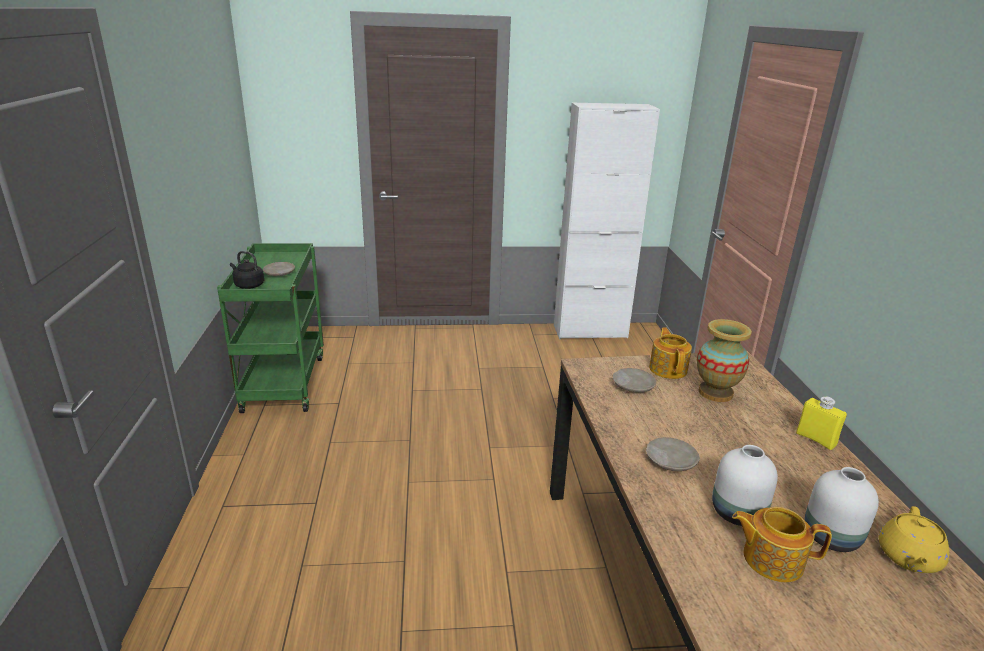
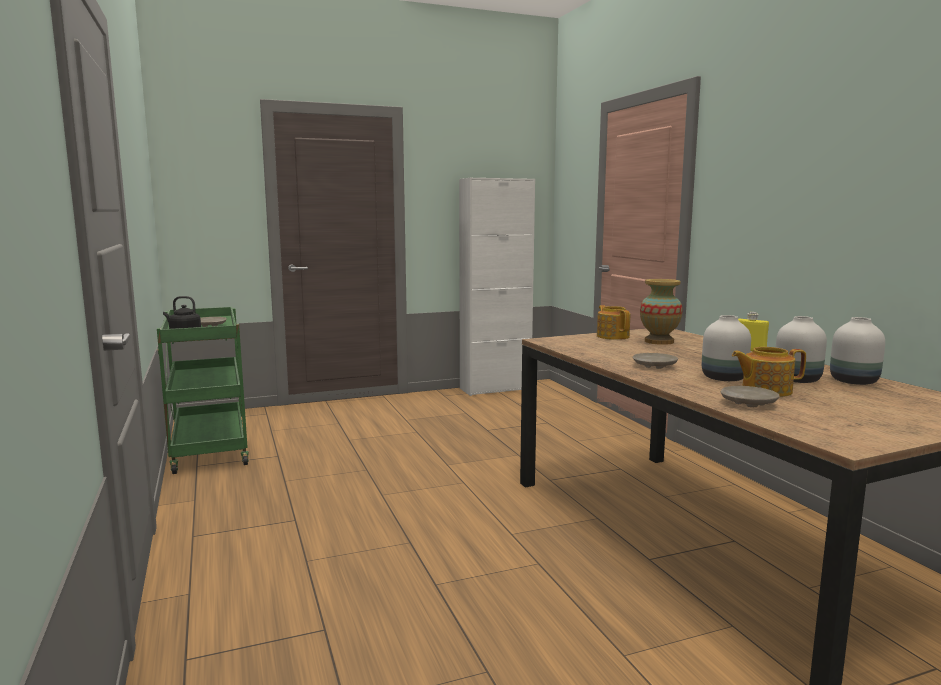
camera: 15 degrees left, 15 degrees down
(633, 386) = (593, 344): beige plate -> beige plate (748, 403)
(908, 558) = (854, 381): yellow teapot -> white vase

